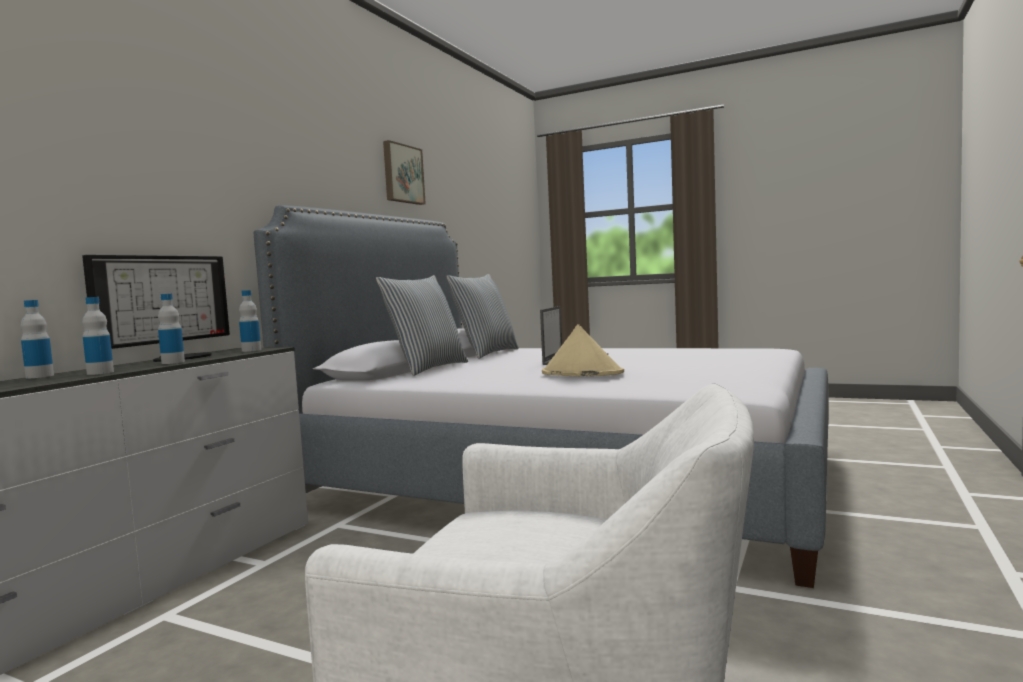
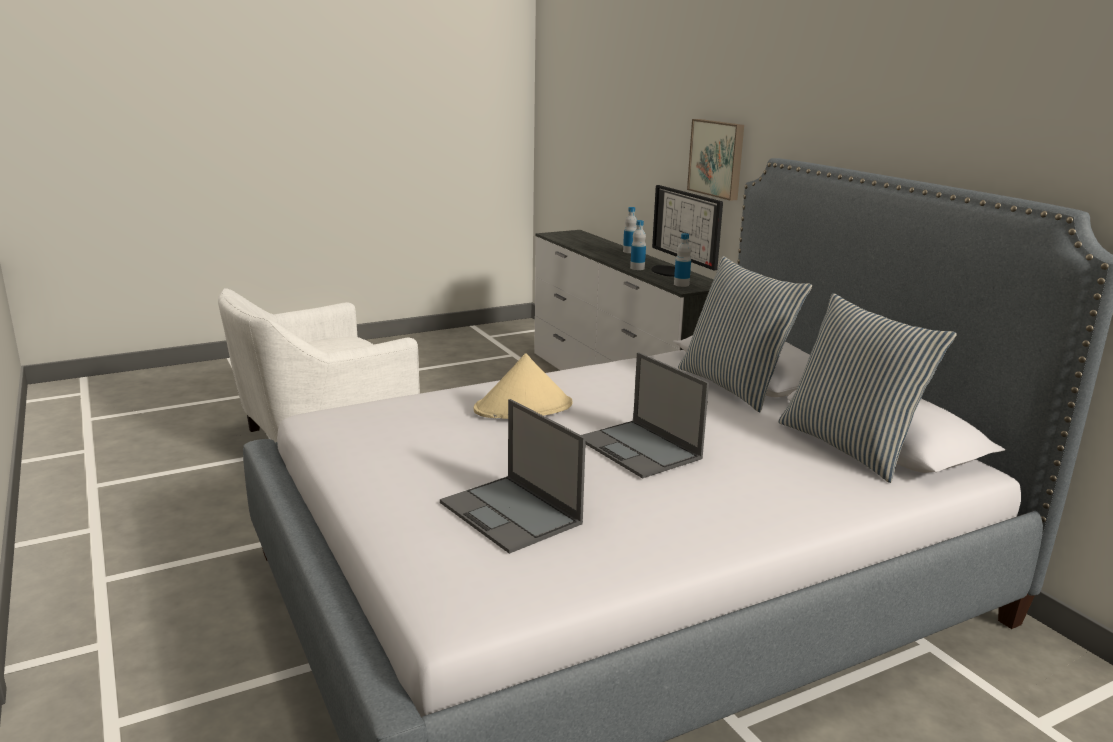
camera: 125 degrees right, 15 degrees up
(100, 373) = (614, 258): bottle -> none
(402, 174) = (1034, 106): picture -> picture (717, 158)
(697, 356) = (511, 514): none -> laptop

